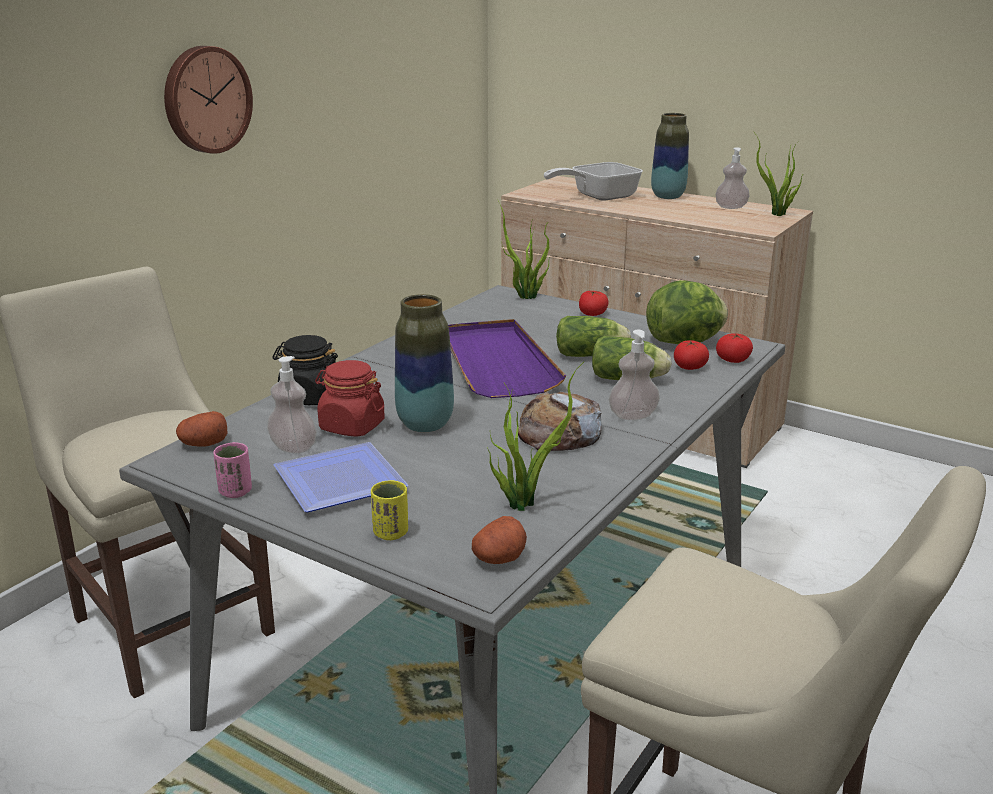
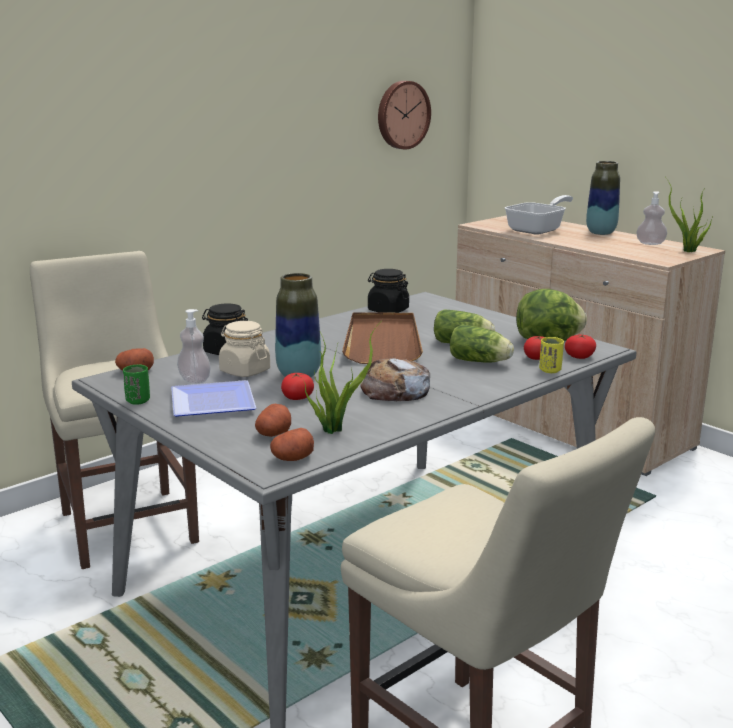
camera: 15 degrees right, 5 degrees down
(205, 99) = (207, 132): wall clock -> wall clock (402, 115)
(235, 492) = (138, 401): pink cup -> green cup
(351, 426) = (244, 371): red jar -> beige jar
(391, 533) = (227, 436): yellow cup -> yellow cup (550, 370)
(450, 521) = (274, 434): none -> potato
(473, 316) = (388, 310): none -> black jar
(496, 362) = (382, 342): purple tray -> brown tray
(525, 297) = (440, 301): potted plant -> none
(592, 314) = (486, 316): tomato -> tomato (297, 397)
(597, 196) = (539, 230): frying pan -> frying pan turned 150 degrees clockwise
(633, 416) = (463, 385): soap dispenser -> none

